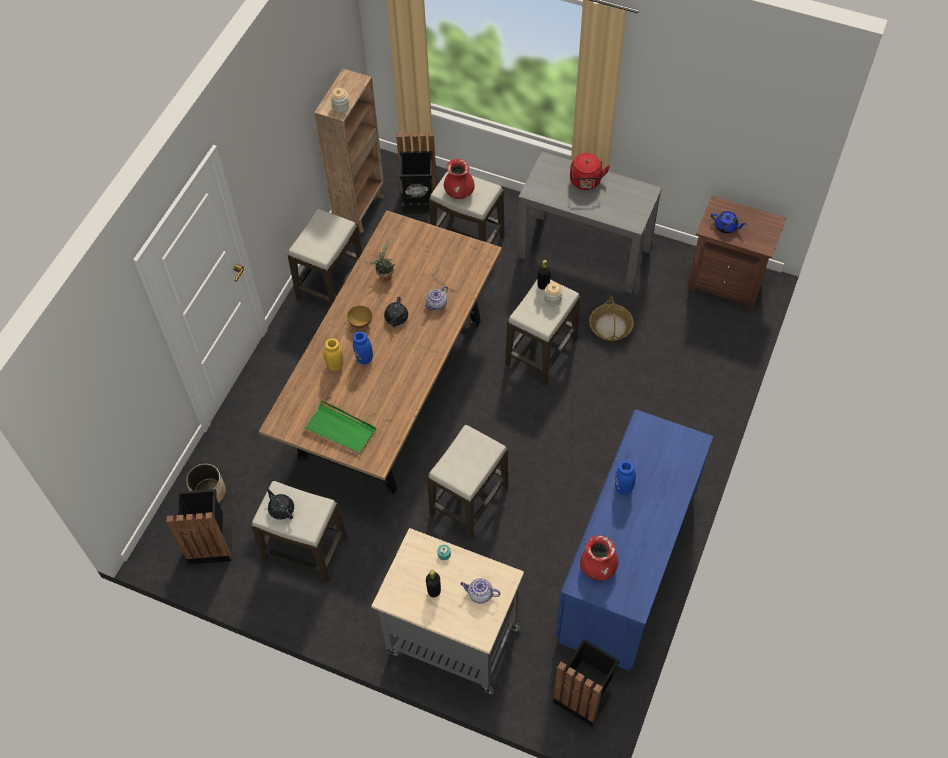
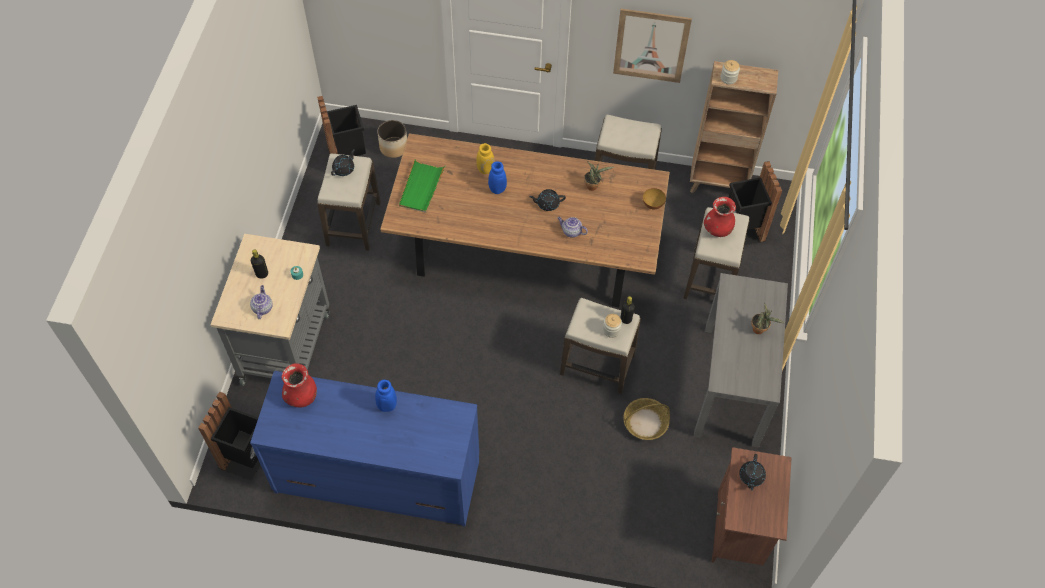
camera: 75 degrees right, 0 degrees up
(278, 155) = (651, 46): none -> picture
(360, 323) = (534, 179): bowl -> bowl (653, 205)
(469, 501) = (422, 334): stool -> none
(586, 182) = (760, 329): red kettle -> potted plant
(726, 227) = (751, 477): blue teapot -> black teapot

